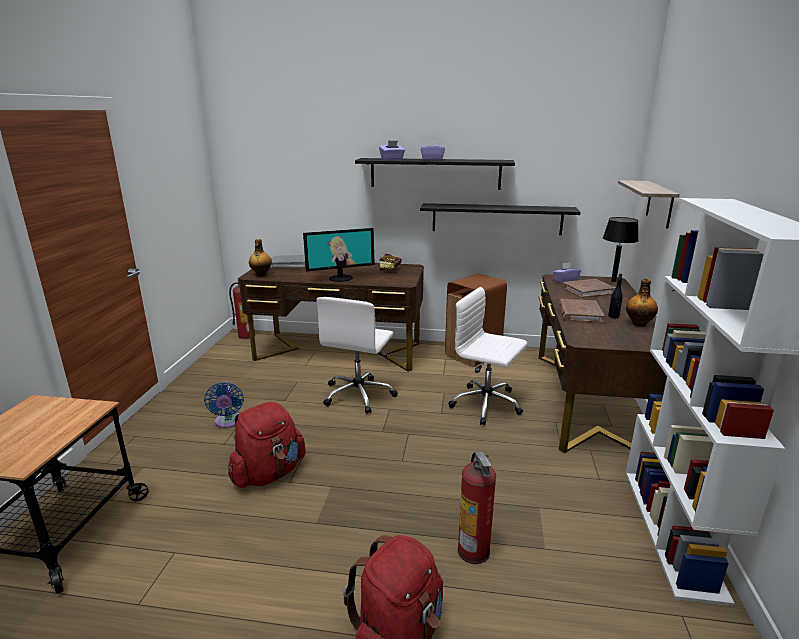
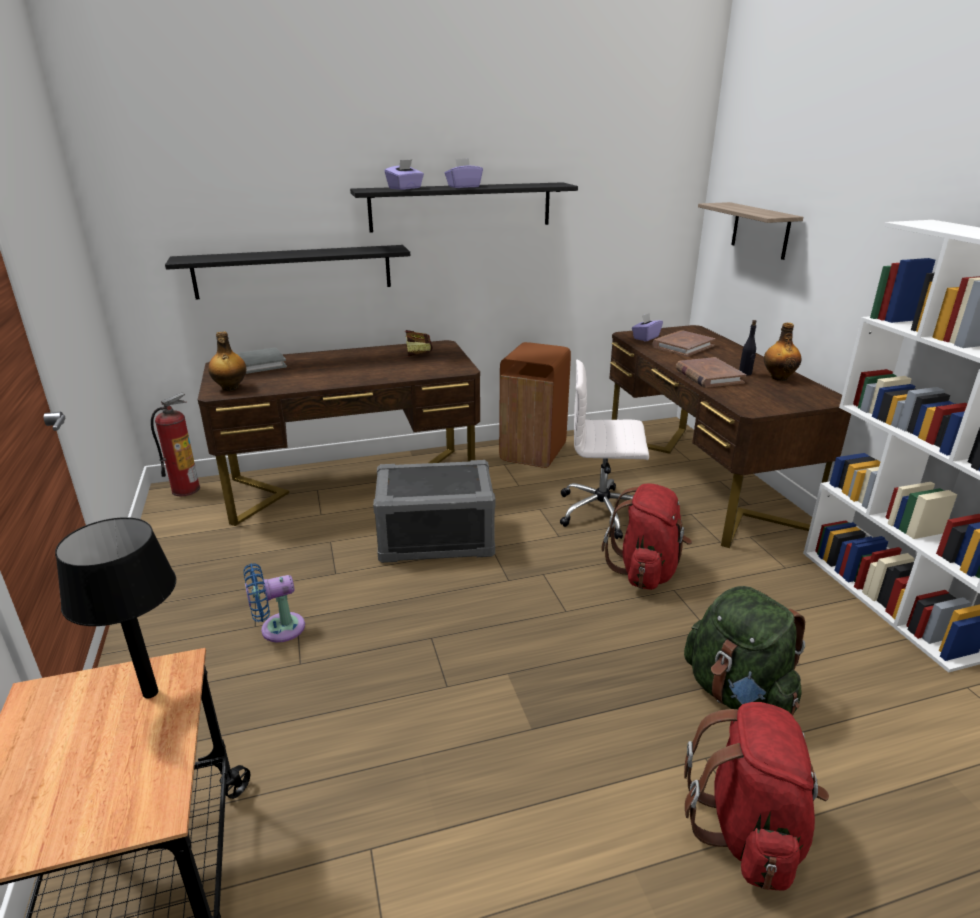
camera: 25 degrees left, 5 degrees up
(228, 422) = (278, 629): blue fan -> blue fan turned 105 degrees clockwise
(269, 473) = (408, 684): red backpack -> red backpack (646, 570)
(340, 278) = (363, 375): monitor -> none
(359, 395) = (435, 538): white office chair -> grey storage box
(474, 551) = (737, 694): fire extinguisher -> green backpack
(497, 219) = (544, 265): black shelf -> black shelf (294, 271)
(613, 281) = (694, 330): black table lamp -> black table lamp (150, 693)

